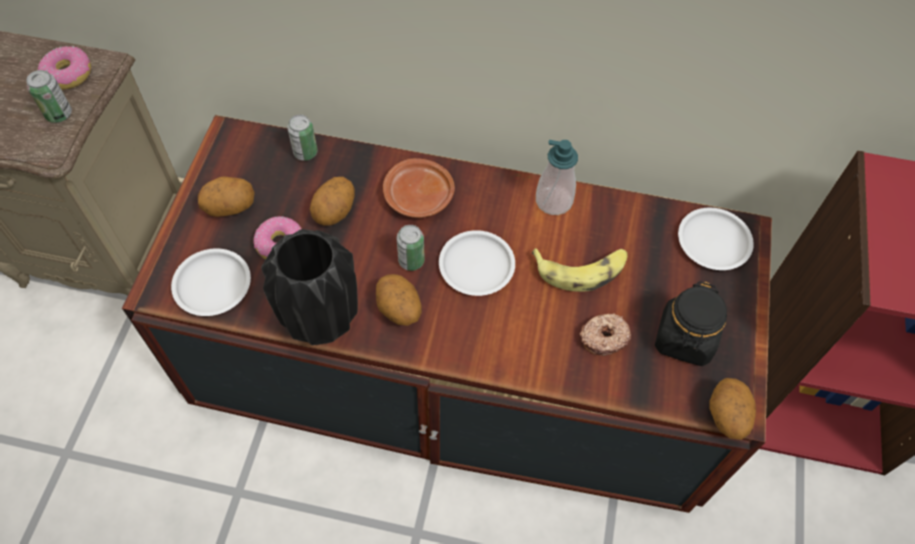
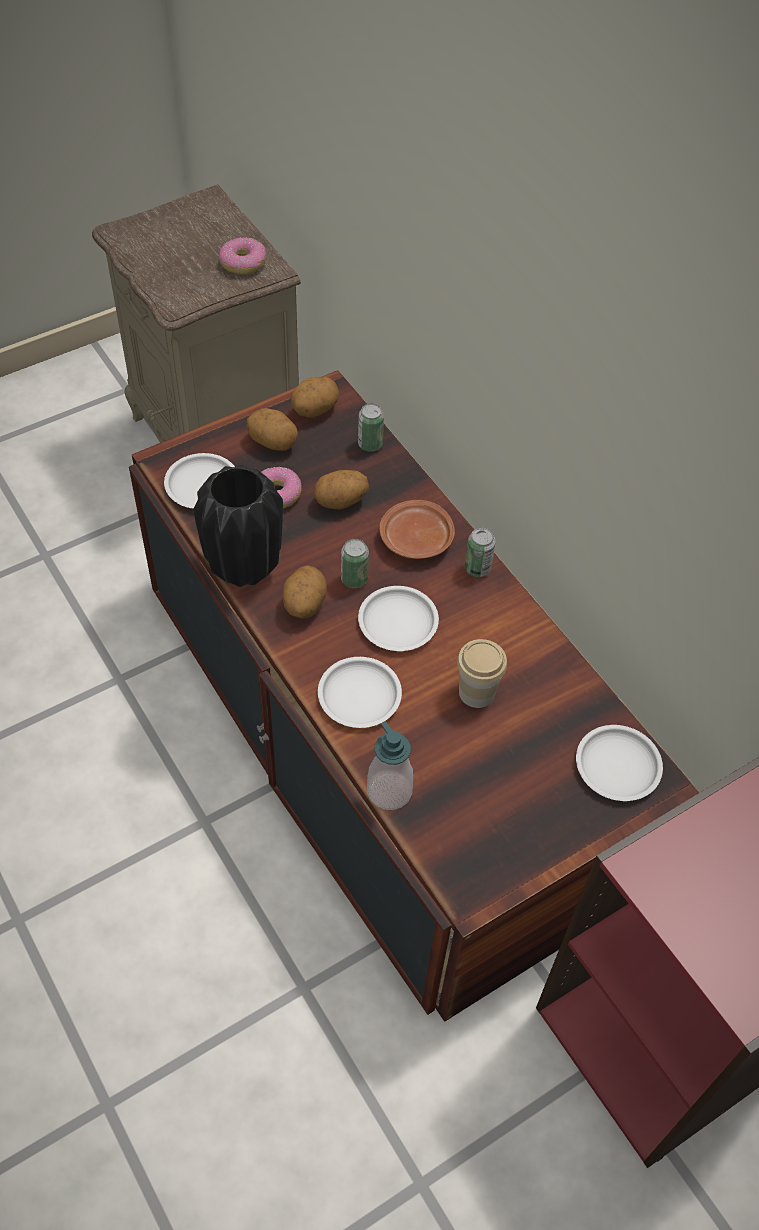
camera: 45 degrees right, 5 degrees down
(59, 114) = (207, 286): can -> can (477, 568)
(513, 342) = (359, 696): none -> white plate
(553, 201) = (519, 626): soap dispenser -> soap dispenser (389, 791)
(581, 269) = (476, 692): banana -> cup
(603, 337) = (431, 752): donut -> none
(684, 339) = (495, 811): black jar -> none
(725, 416) = (455, 890): potato -> potato (314, 410)

